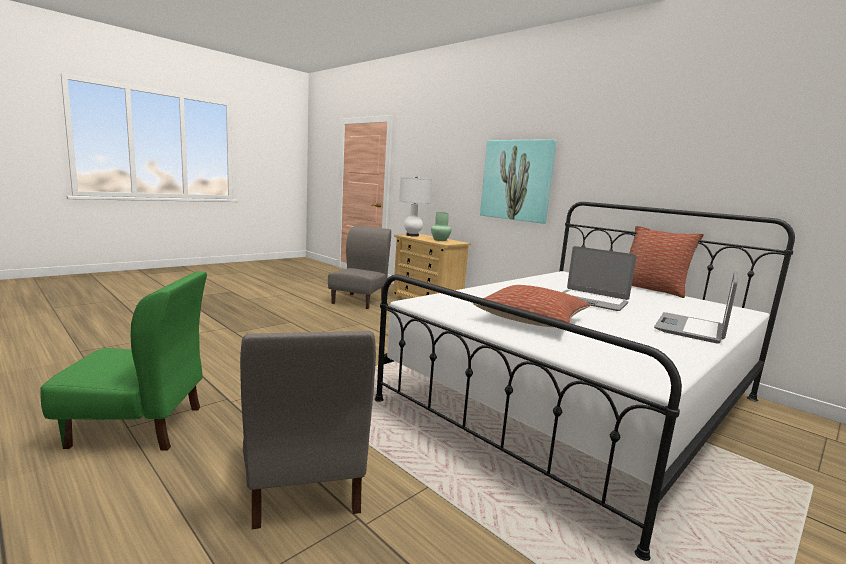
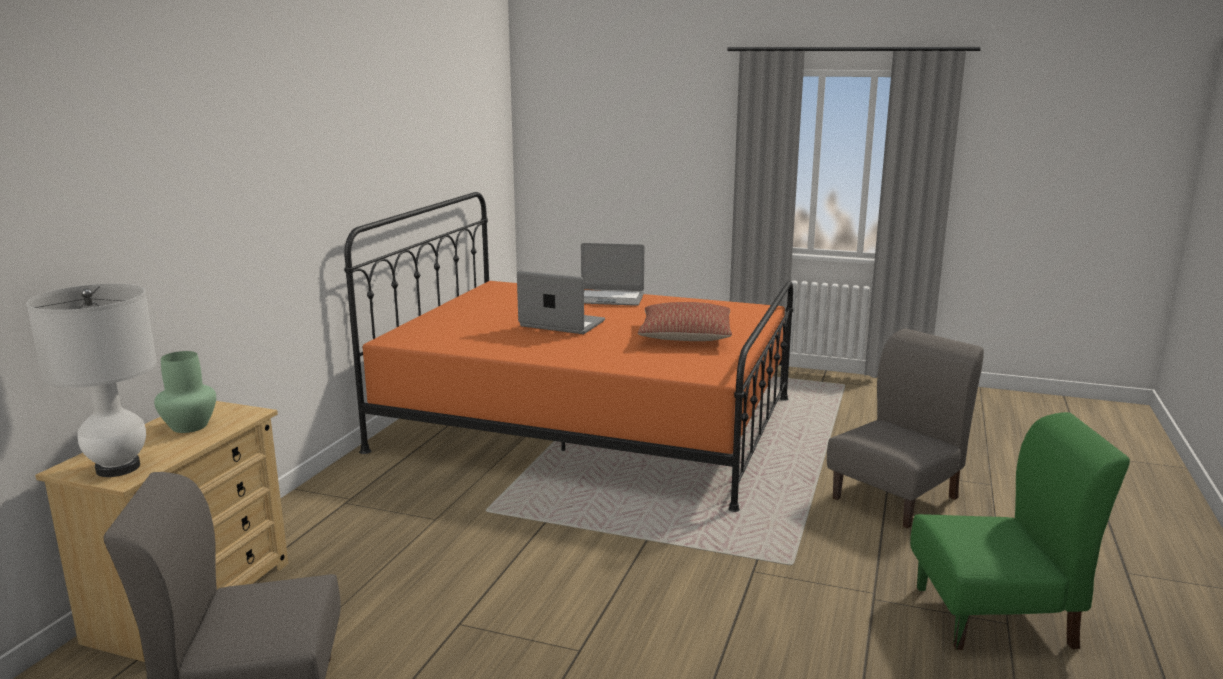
camera: 115 degrees left, 5 degrees up
(138, 426) = (995, 617): green chair -> green chair turned 120 degrees clockwise
(517, 180) = (246, 222): picture -> none
(577, 399) = (589, 424): white bed -> orange bed
(591, 301) = (562, 324): laptop -> laptop turned 75 degrees counterclockwise
(652, 289) = (439, 307): pillow -> none

